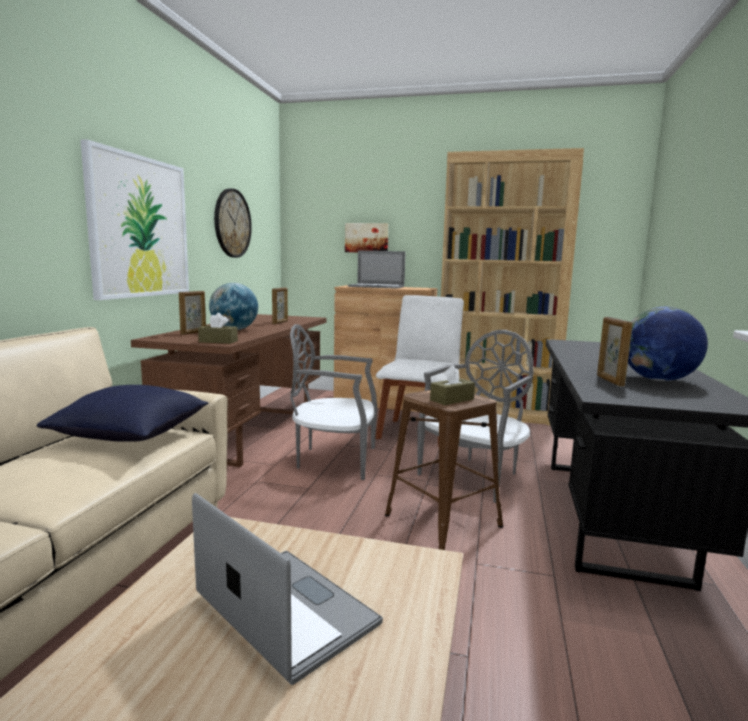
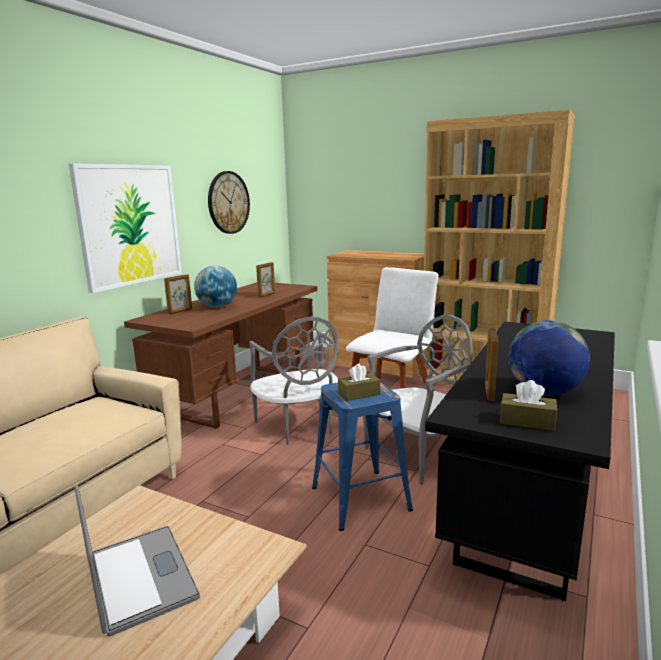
camera: 15 degrees right, 5 degrees up
(132, 436) = (95, 414): blue pillow -> none
(218, 341) = (189, 324): brown tissue box -> brown tissue box (527, 421)
(334, 460) = (298, 427): grey chair -> grey chair turned 135 degrees counterclockwise
(366, 238) = (363, 204): picture -> none
(376, 287) = (368, 254): laptop -> none
(442, 521) = (359, 498): brown stool -> blue stool

